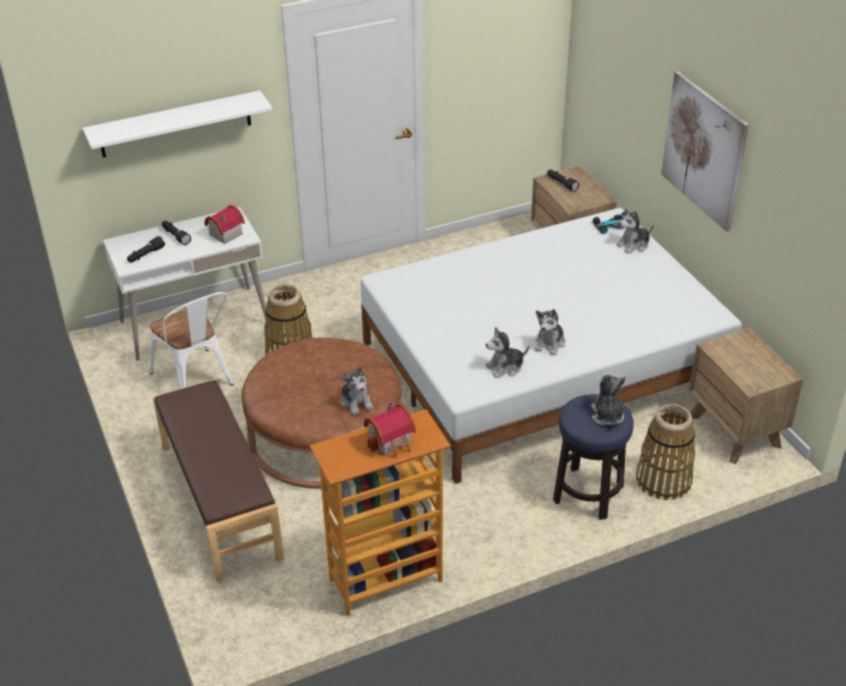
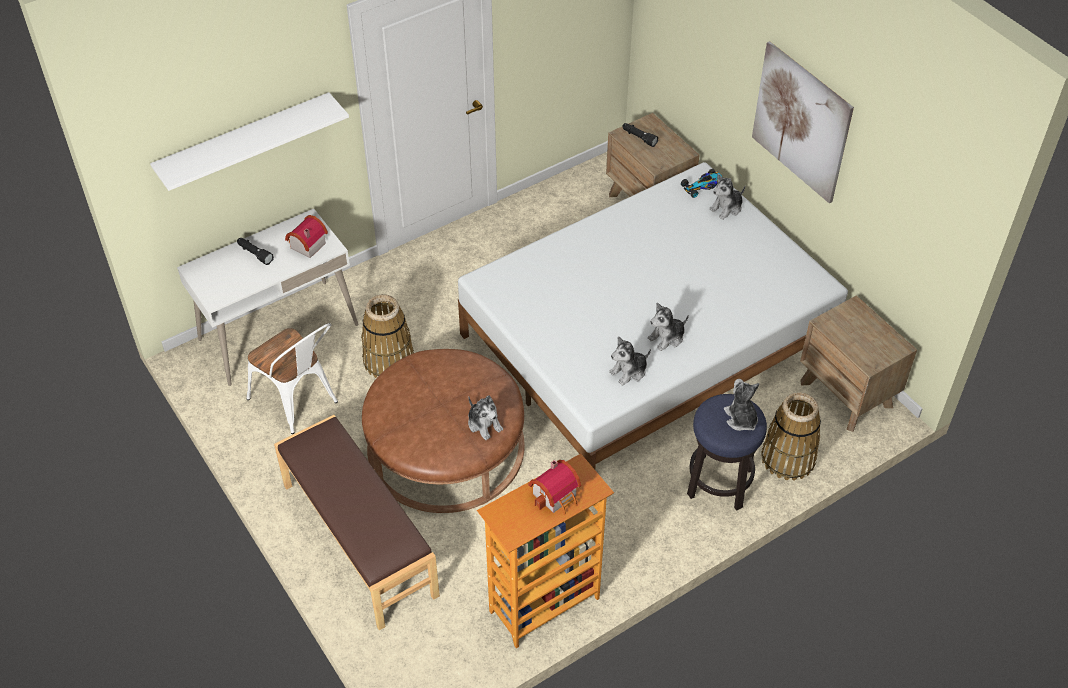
camera: 10 degrees left, 10 degrees up
(145, 255) = (229, 282): black flashlight -> none
(550, 343) = (667, 338): plush toy -> plush toy turned 45 degrees clockwise

